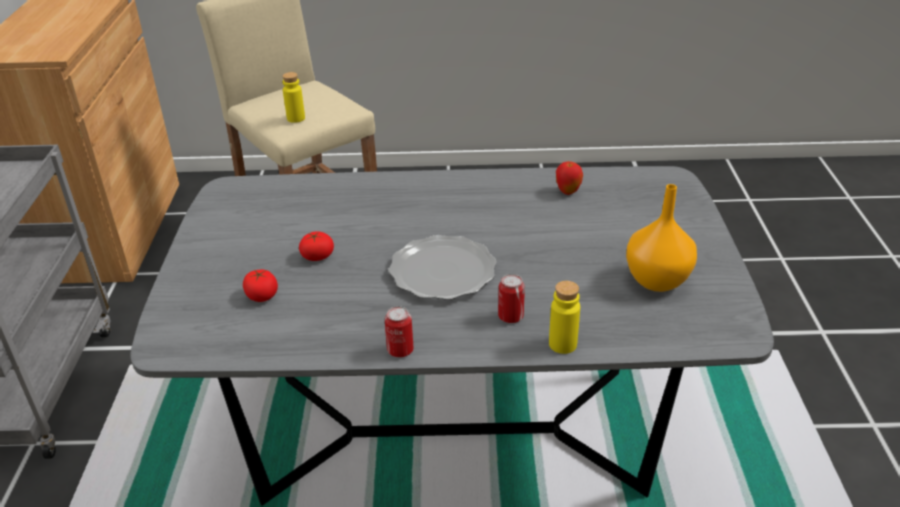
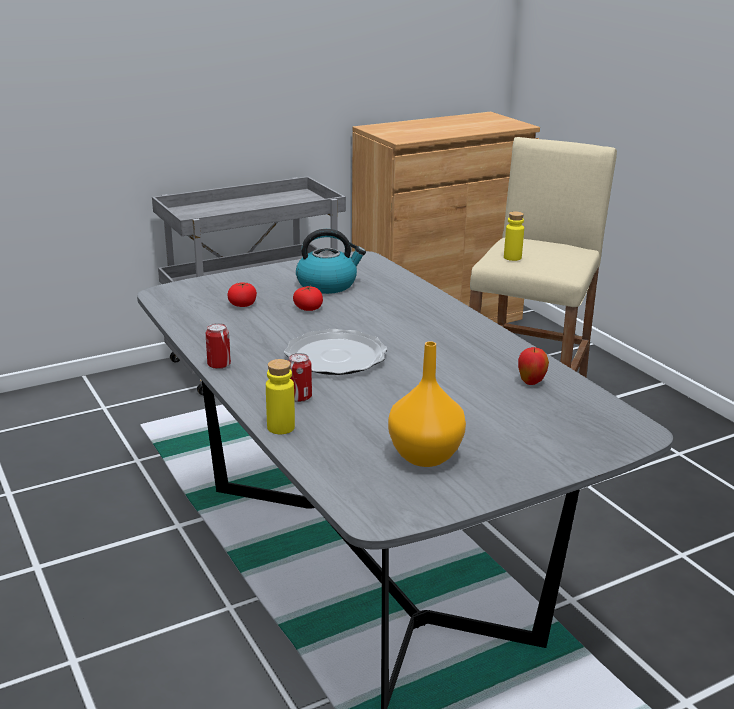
camera: 60 degrees right, 10 degrees down
(271, 228) = (327, 284): none -> kettle

